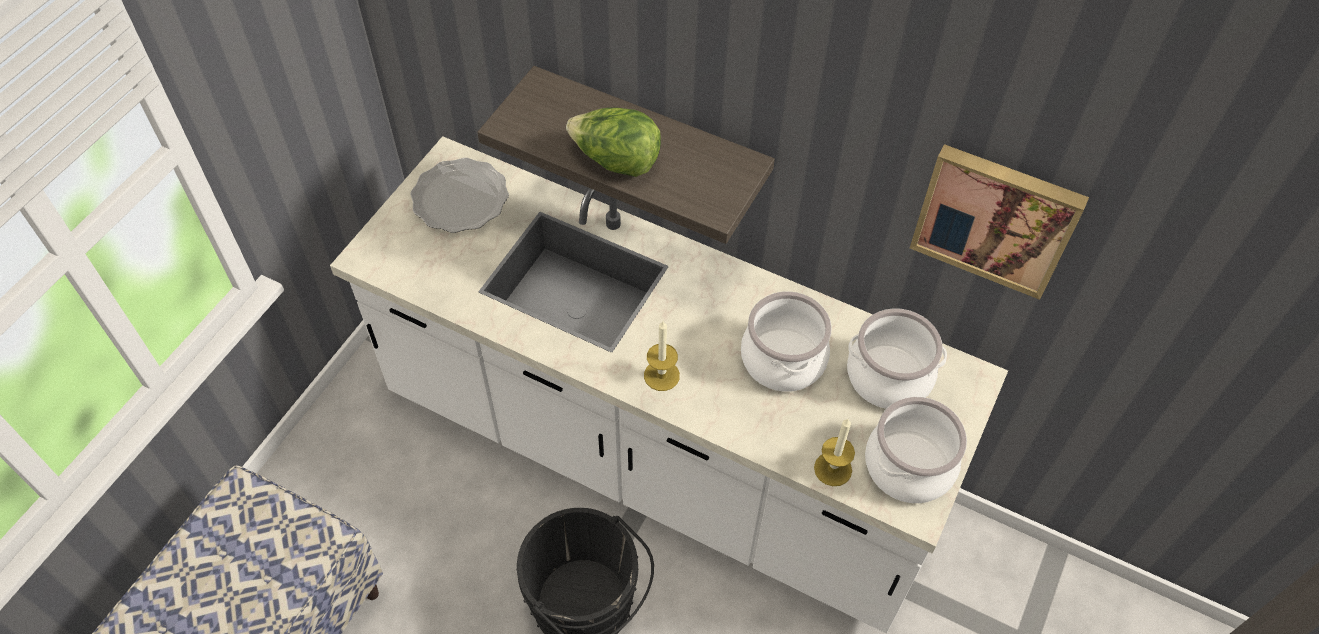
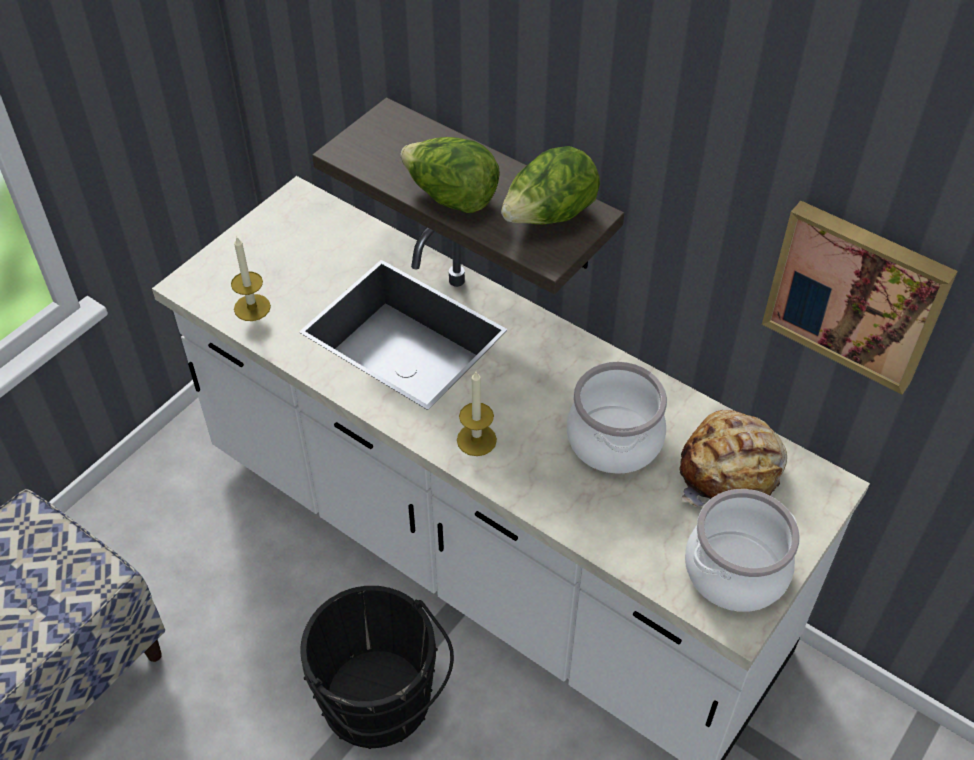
camera: 10 degrees right, 5 degrees down
(460, 198) = (300, 237): plate -> none
(709, 171) = (549, 217): none -> lettuce
(833, 469) = (648, 562): candle -> candle (252, 307)
(889, 375) = (730, 471): cooking pot -> bread

